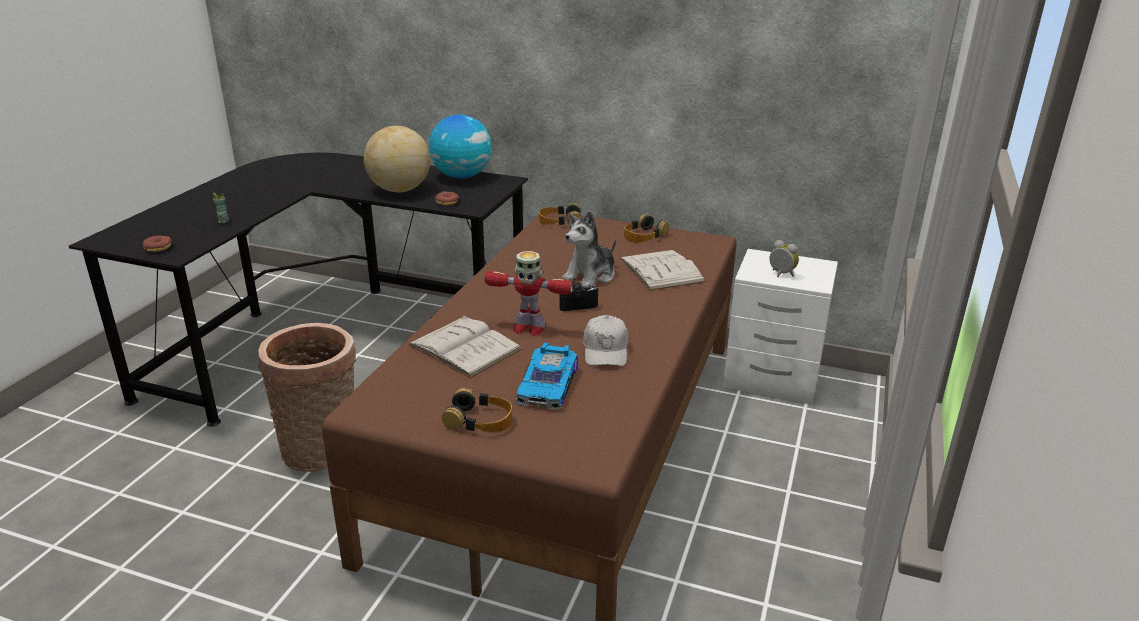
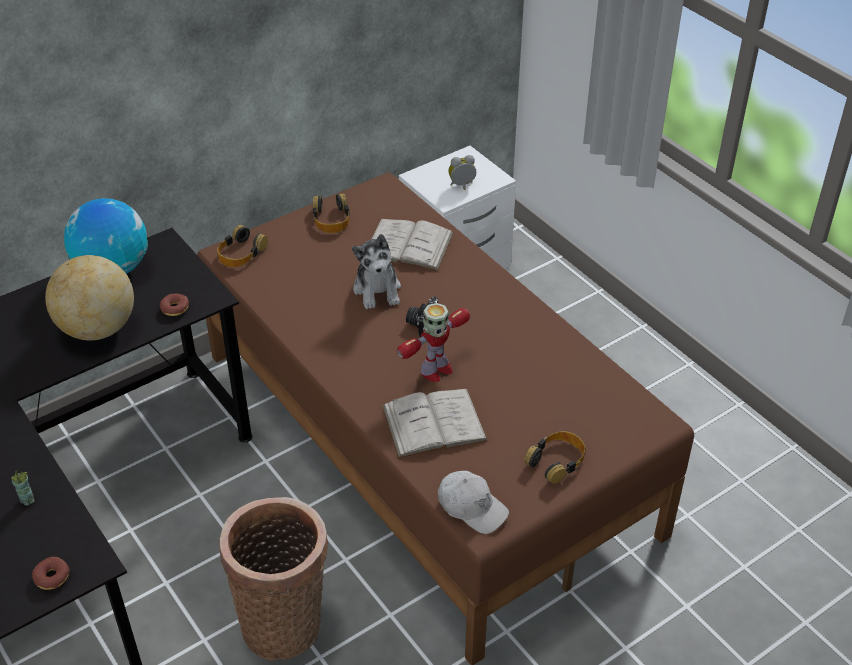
camera: 55 degrees left, 15 degrees up
(549, 385) = (538, 400): toy car -> none
(606, 350) = (512, 344): white cap -> white cap (472, 507)

